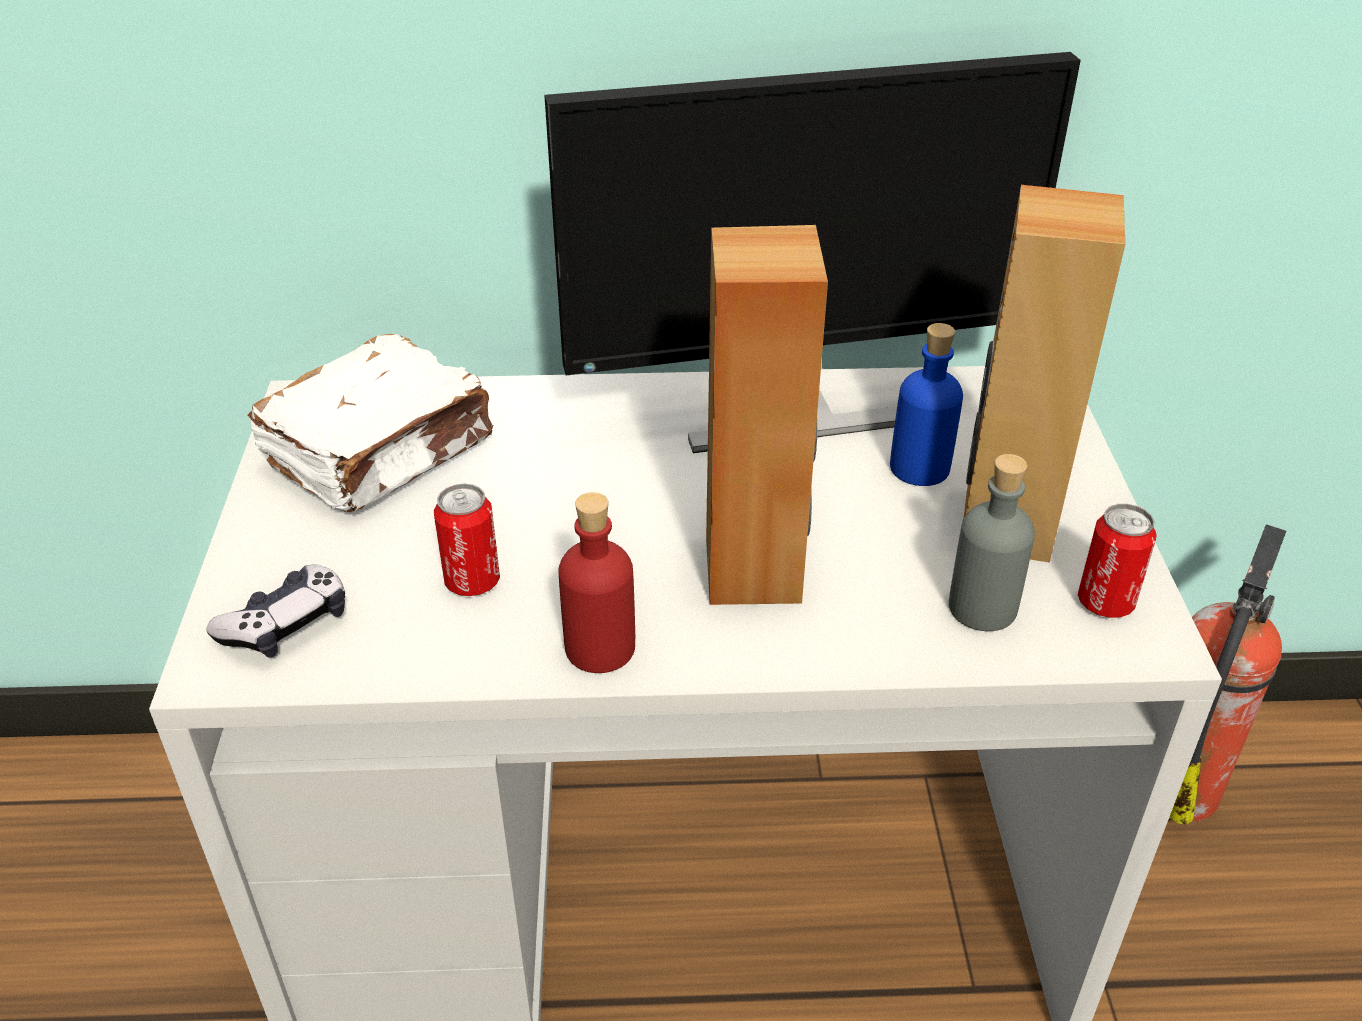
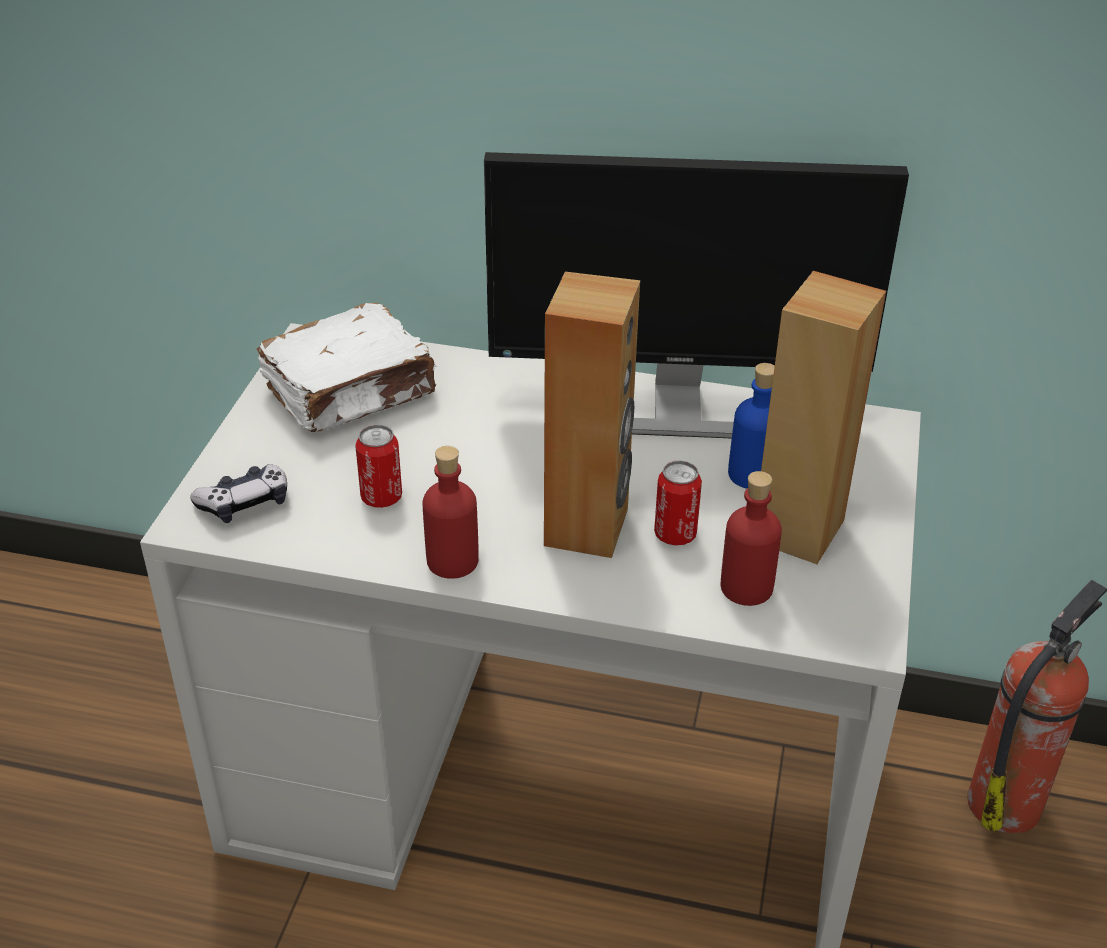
camera: 15 degrees right, 0 degrees up
(982, 608) = (746, 587): grey bottle -> red bottle
(1105, 602) = (844, 602): can -> can (675, 534)

